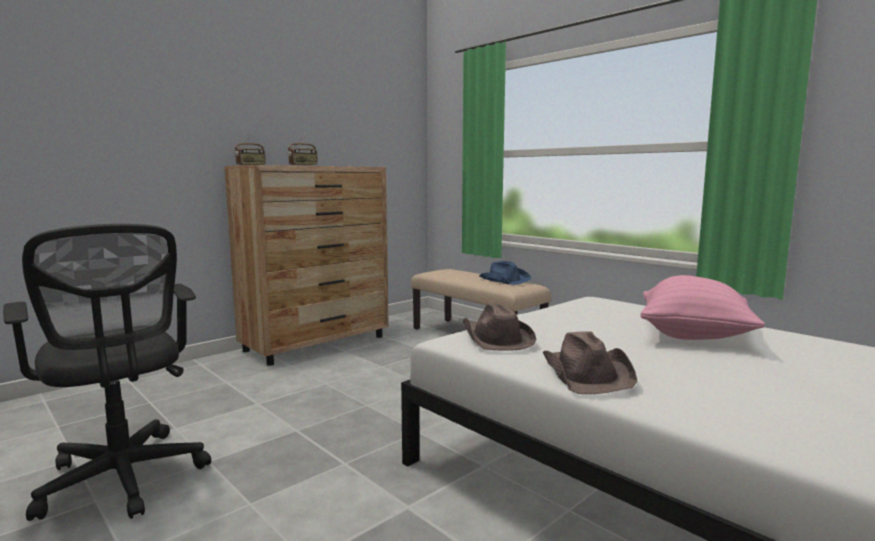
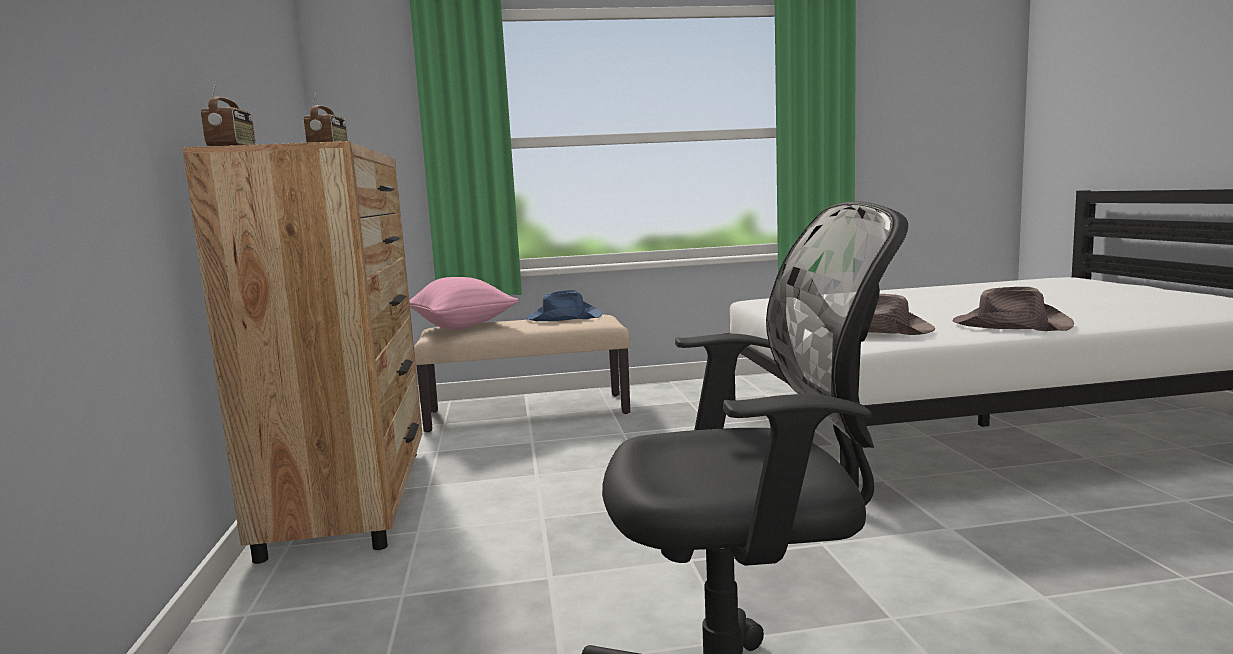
camera: 55 degrees left, 0 degrees up
(693, 336) = (919, 299): pink pillow -> pink pillow (462, 327)

